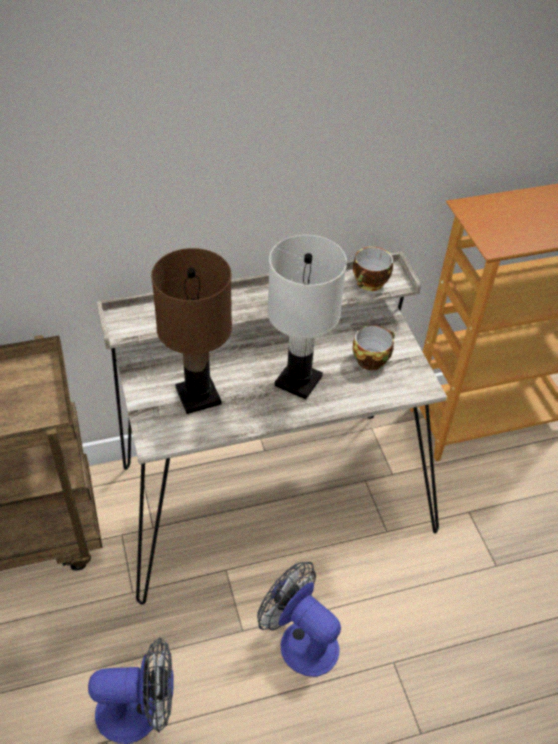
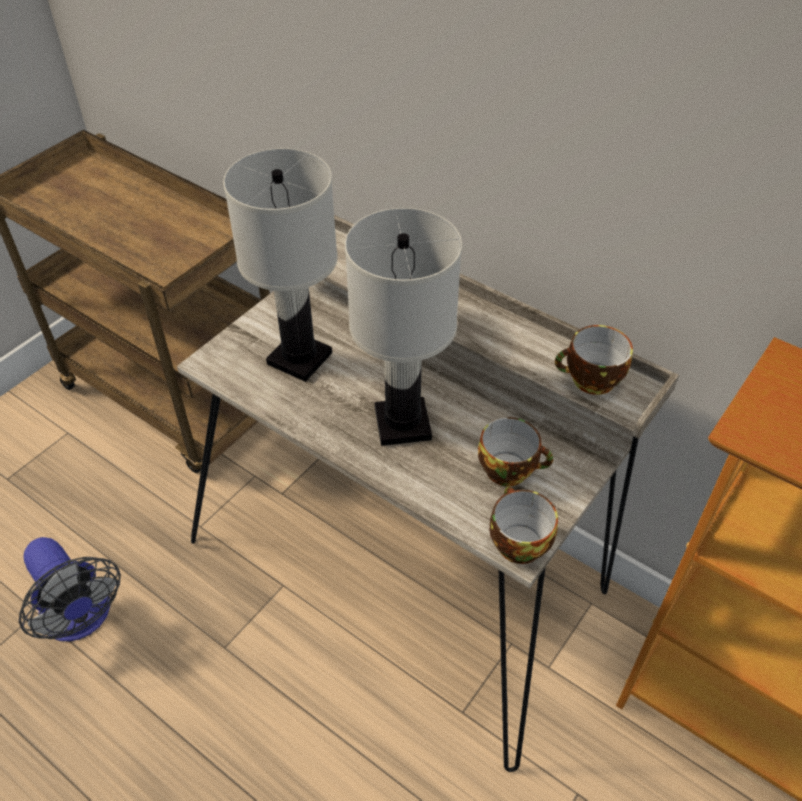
camera: 55 degrees right, 0 degrees up
(198, 395) = (300, 358): brown table lamp -> white table lamp
(300, 640) = (252, 711): fan -> none
(419, 385) = (516, 542): none -> cup

